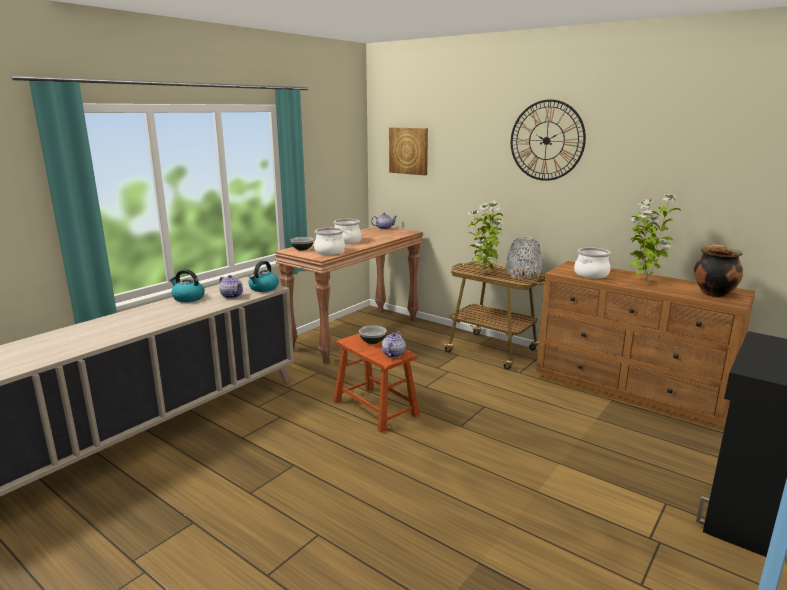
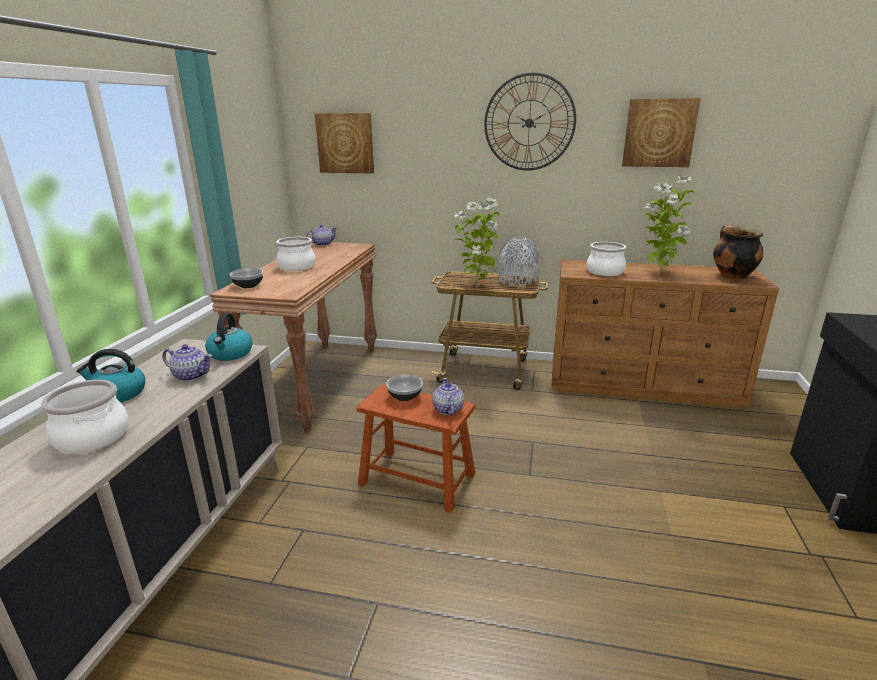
camera: 25 degrees left, 5 degrees up
(330, 252) = (292, 284): cooking pot -> cooking pot (93, 436)
(659, 154) = (659, 133): none -> picture

